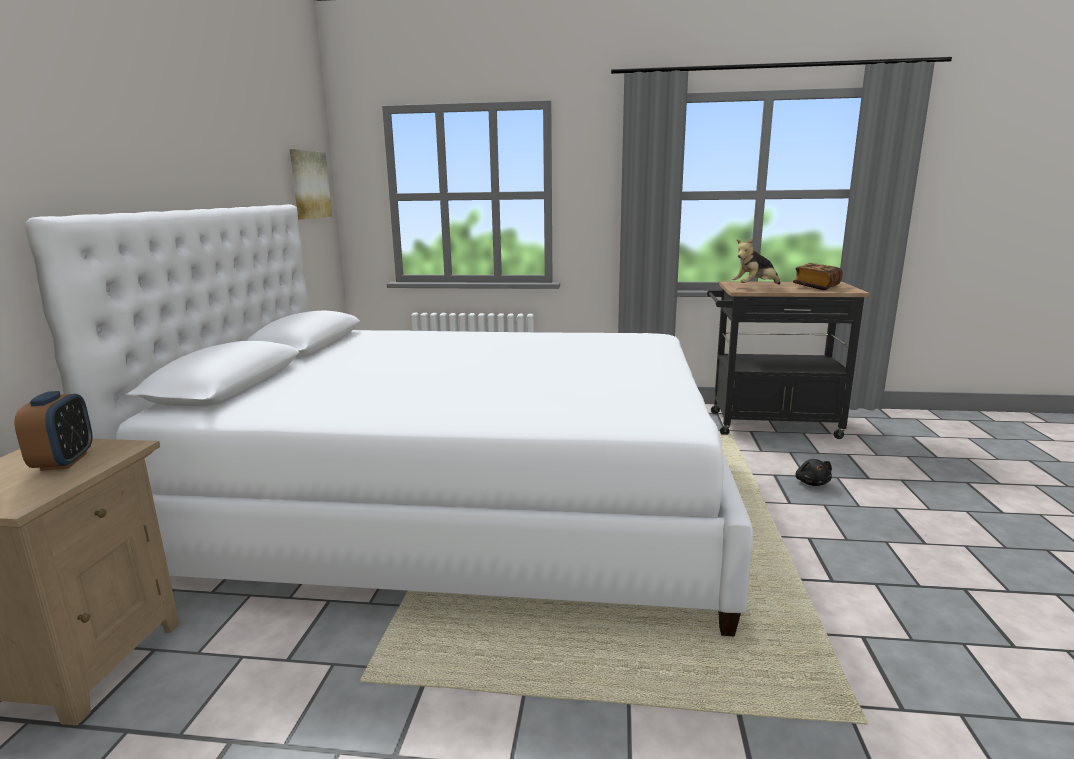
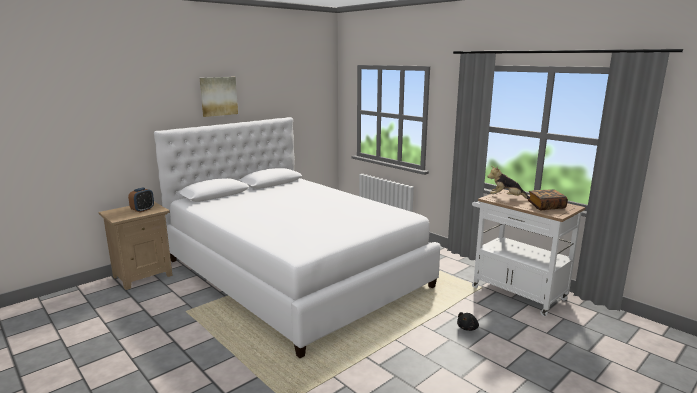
camera: 40 degrees right, 0 degrees up
(309, 185) = (315, 104): picture -> picture (218, 96)
(769, 425) = (515, 292): black cart -> white cart

